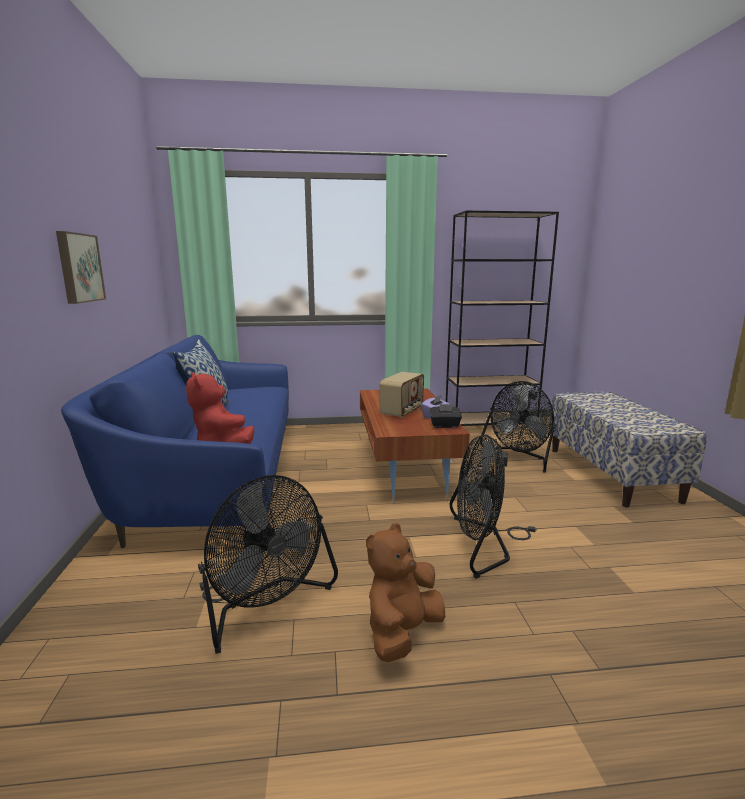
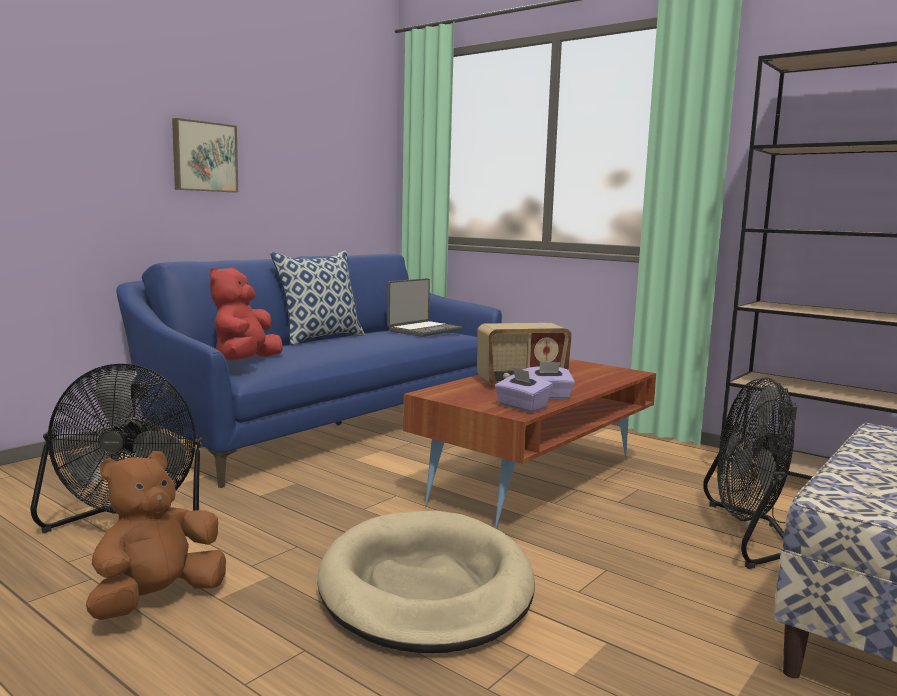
camera: 45 degrees right, 5 degrees down
(252, 390) = (424, 330): none -> laptop
(402, 632) = (157, 600): brown plush toy -> brown plush toy turned 45 degrees counterclockwise
(444, 425) = (522, 407): black tissue box -> purple tissue box
(485, 543) = (426, 588): black fan -> beige dog bed

